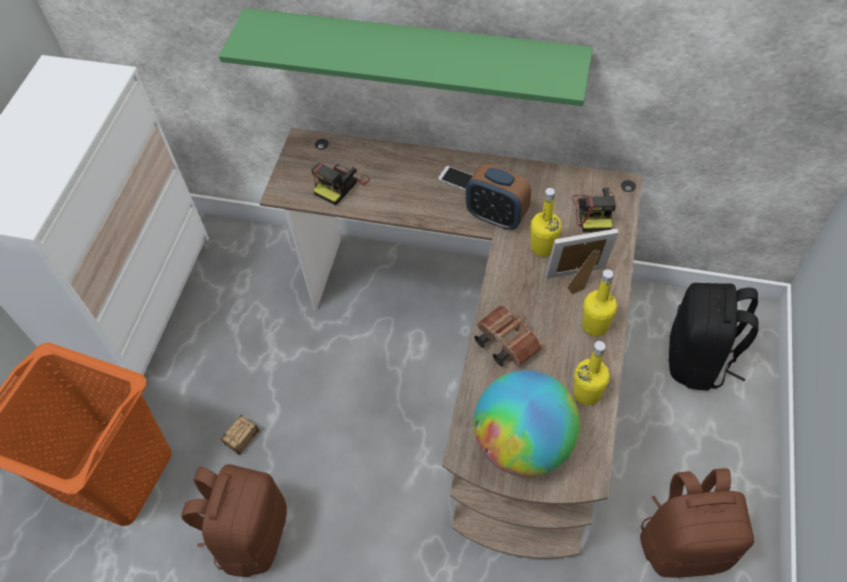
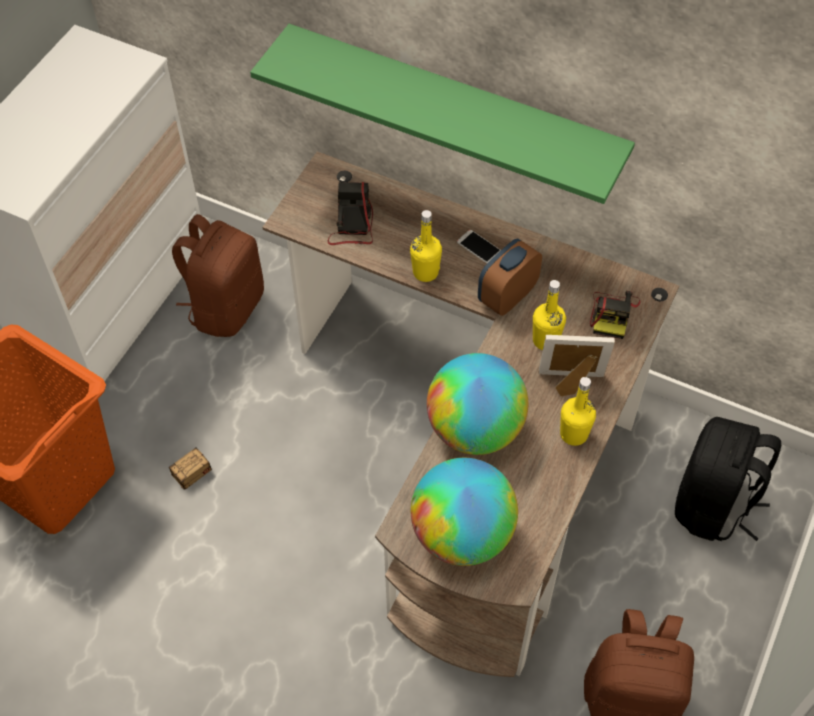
camera: 10 degrees right, 0 degrees up
(251, 534) = (177, 574): brown backpack -> brown backpack (226, 307)
(341, 185) = (352, 226): camera -> camera turned 135 degrees clockwise
(496, 216) = (507, 296): alarm clock -> alarm clock turned 90 degrees clockwise
(504, 342) = (474, 429): brown binoculars -> globe
(587, 393) = (542, 500): yellow bottle -> yellow bottle (425, 272)

